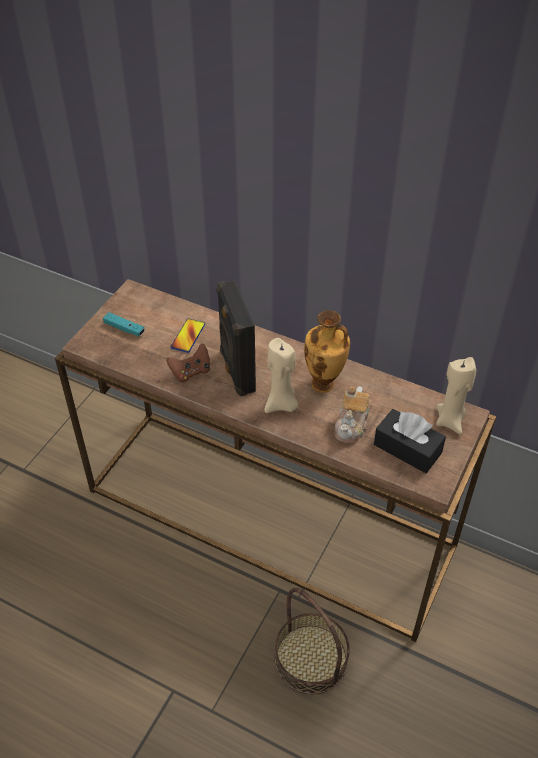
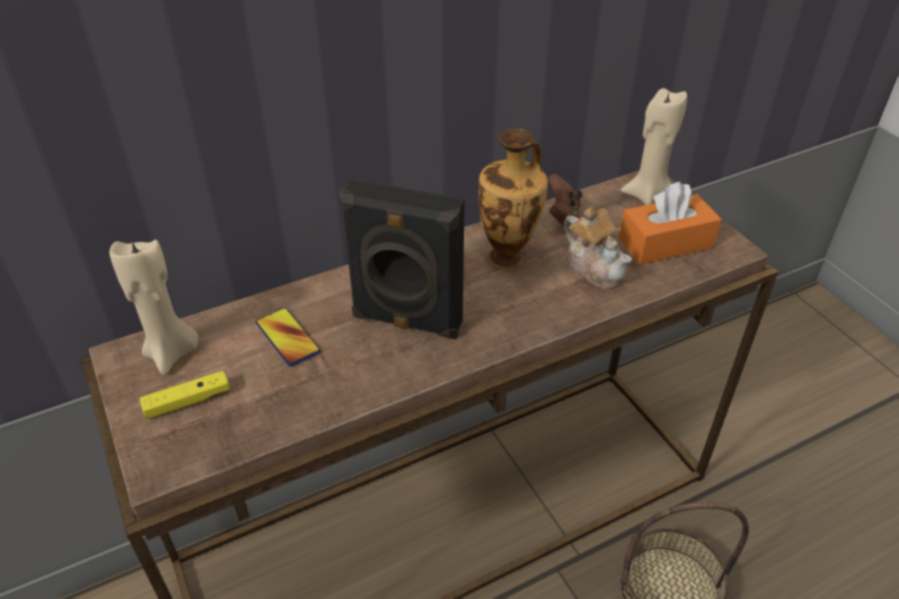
camera: 55 degrees left, 5 degrees down
(124, 328) = (188, 401): turquoise game controller -> yellow game controller
(191, 372) = (360, 368): brown game controller -> brown game controller (563, 217)
(281, 405) = (507, 308): beige candle -> beige candle (172, 353)
(407, 448) = (665, 243): black tissue box -> orange tissue box

